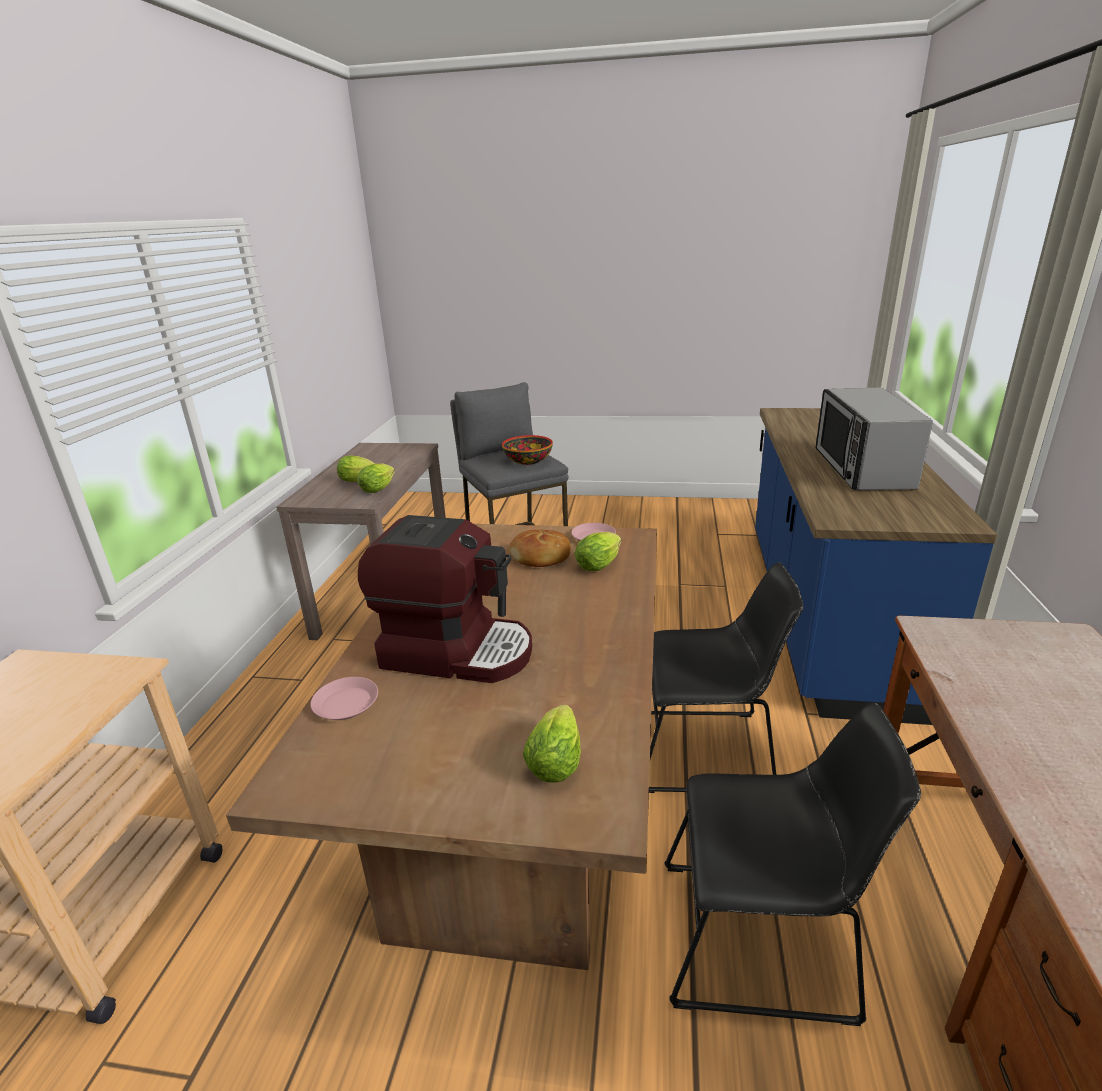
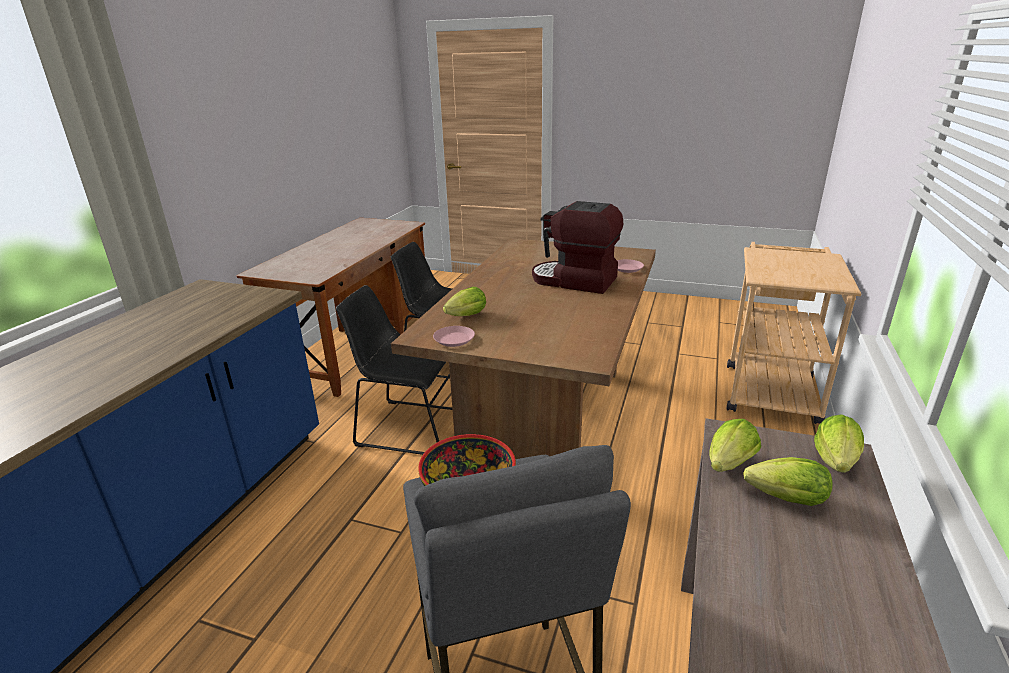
camera: 170 degrees left, 0 degrees up
(541, 557) = (508, 326): bread -> none
(556, 759) = (531, 252): lettuce -> lettuce (835, 464)
(861, 469) = (134, 340): microwave -> none

